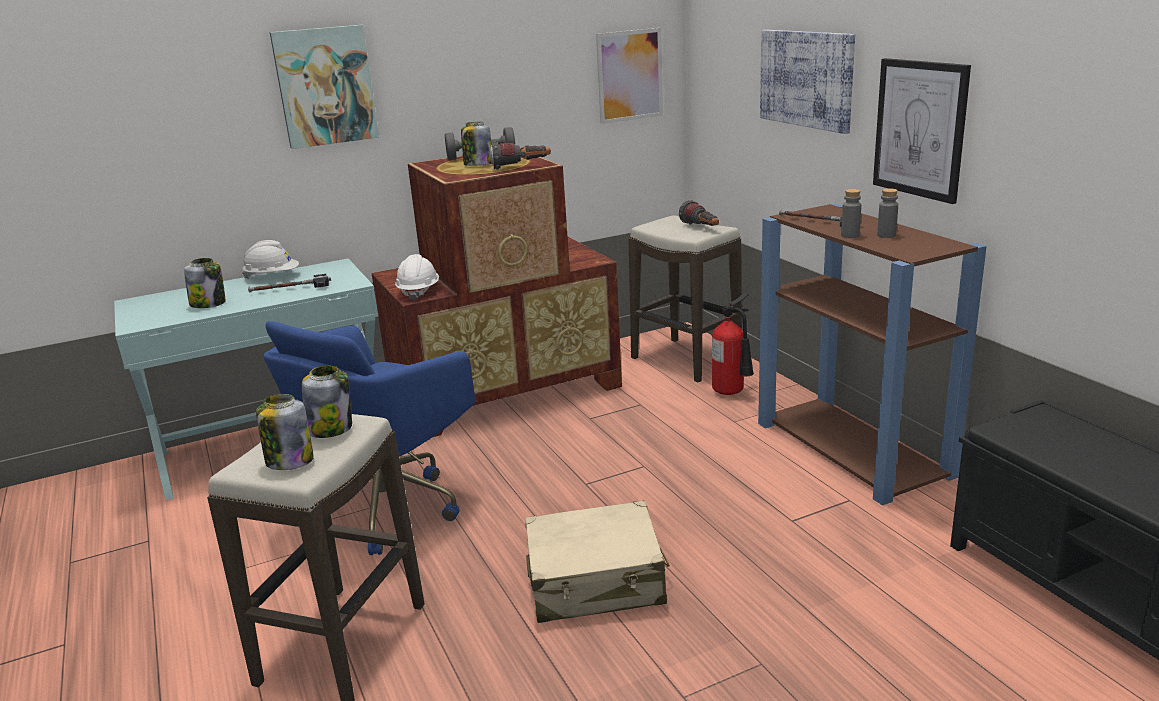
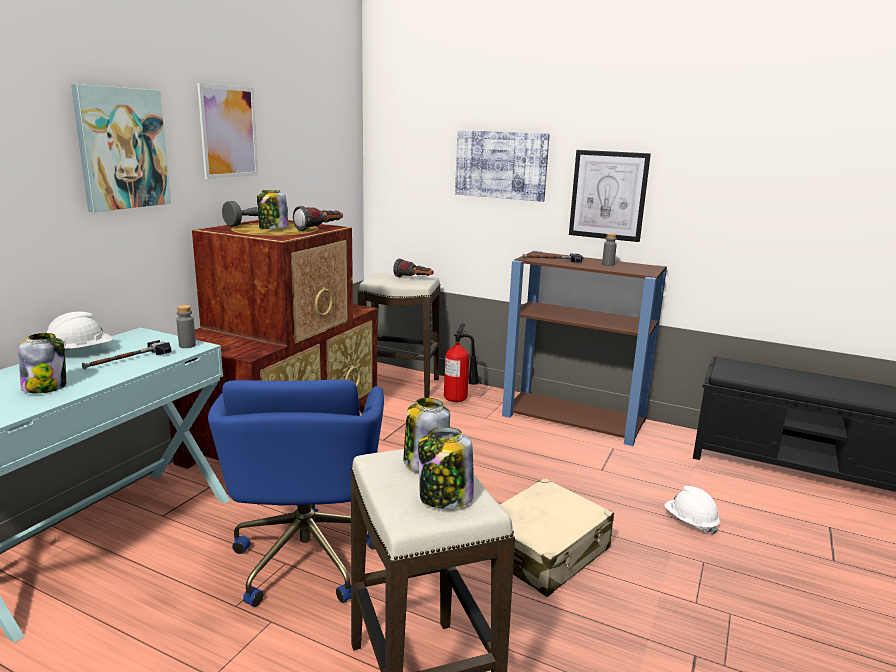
camera: 40 degrees left, 5 degrees down
(418, 292) = (245, 349): white hard hat -> white hard hat (690, 522)
(630, 75) = (335, 162): picture -> picture (229, 132)
(850, 235) = (589, 266): grey bottle -> grey bottle (187, 345)

